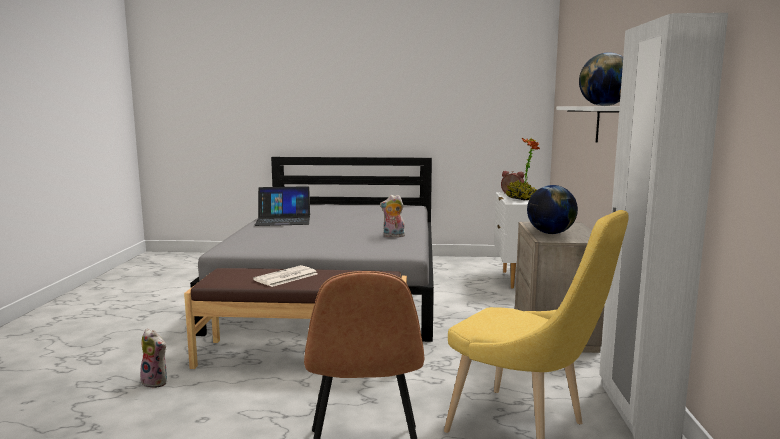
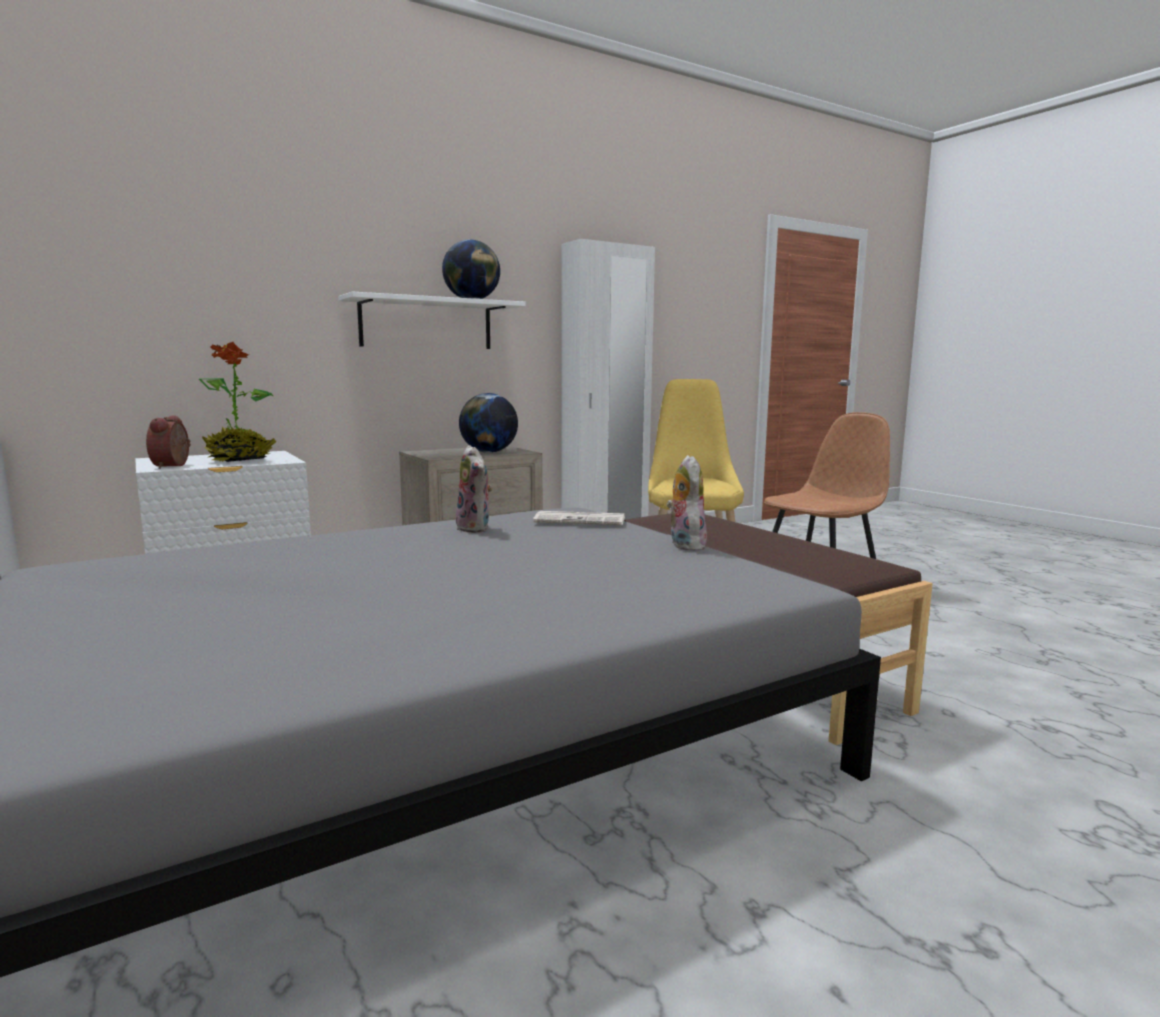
camera: 125 degrees left, 0 degrees up
(156, 382) = (980, 715): plush toy -> plush toy (684, 545)
(283, 220) = (435, 630): laptop -> none
(285, 277) = (767, 544): newspaper -> newspaper (581, 520)

